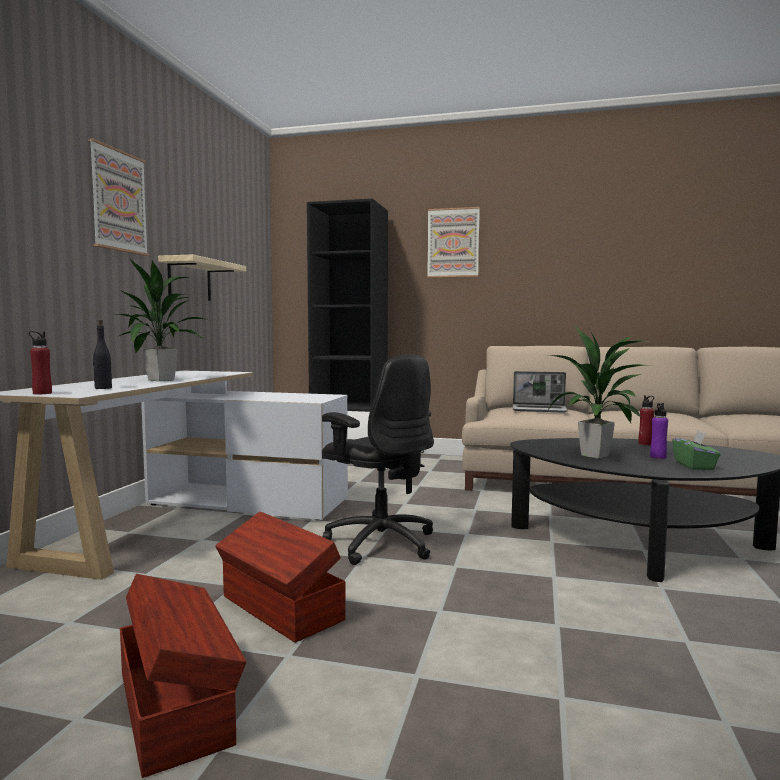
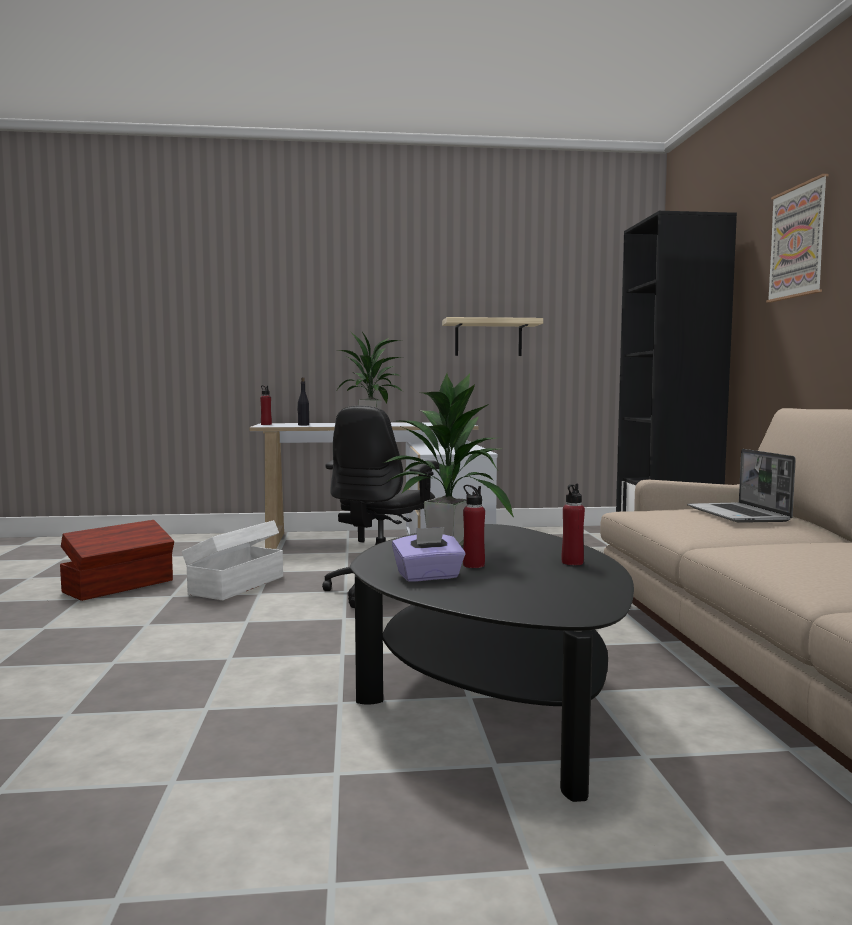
camera: 70 degrees right, 0 degrees up
(118, 201) = (395, 282): picture -> none
(280, 609) = (235, 585): brown storage box -> white storage box
(658, 457) = (473, 565): purple bottle -> red bottle
(694, 466) = (428, 576): green tissue box -> purple tissue box

